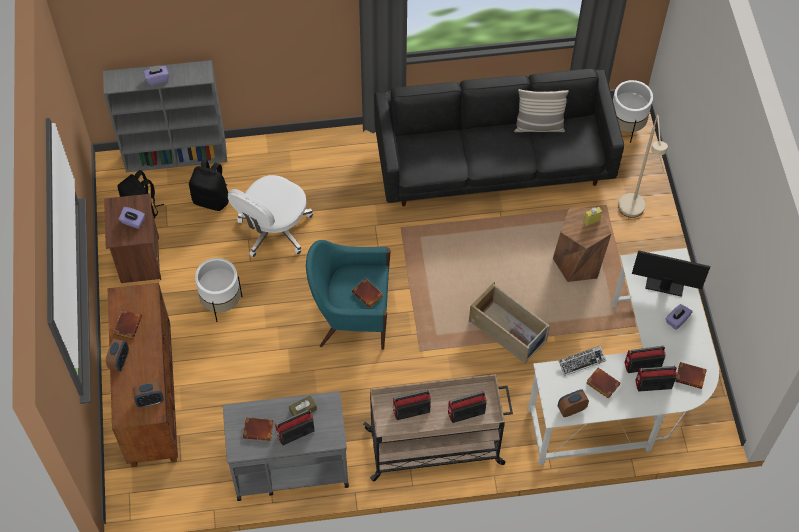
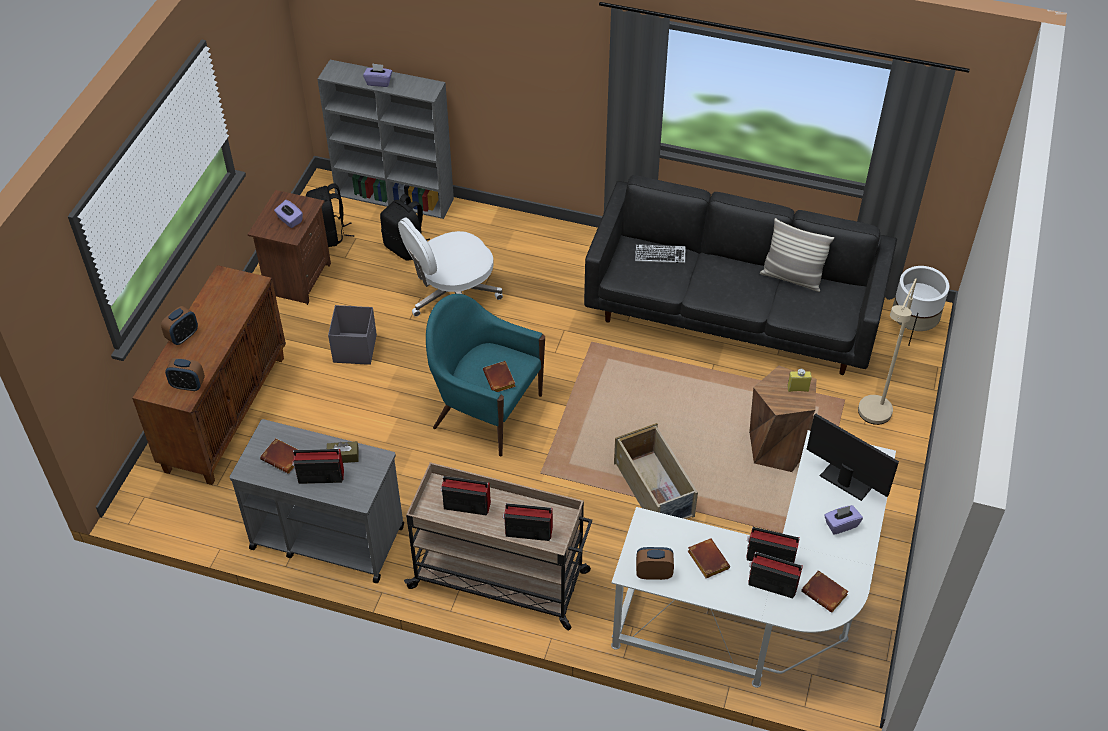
camera: 25 degrees right, 10 degrees down
(127, 325) = (213, 305): brown book -> none
(221, 303) = (355, 348): white planter -> grey storage box
(581, 361) = (695, 526): keyboard -> keyboard (660, 256)

